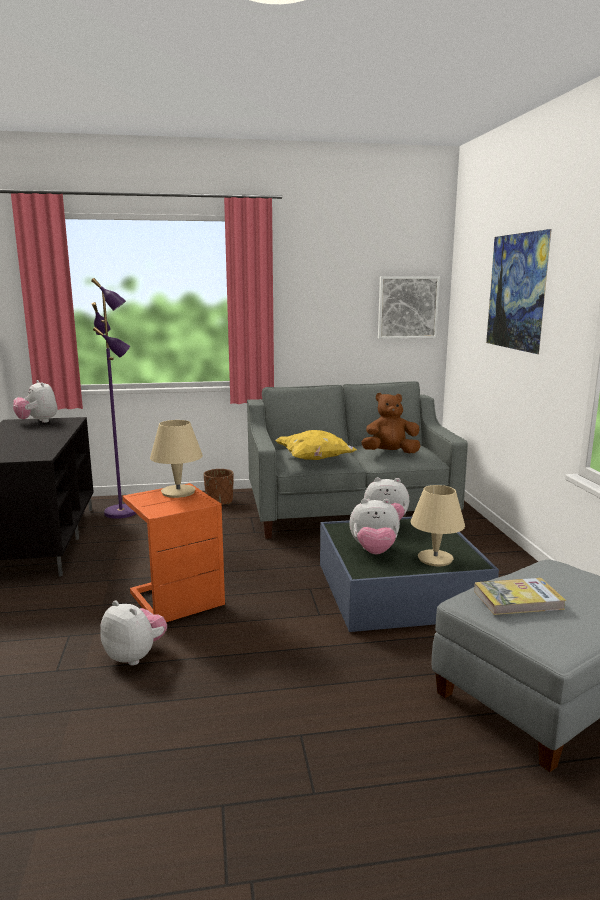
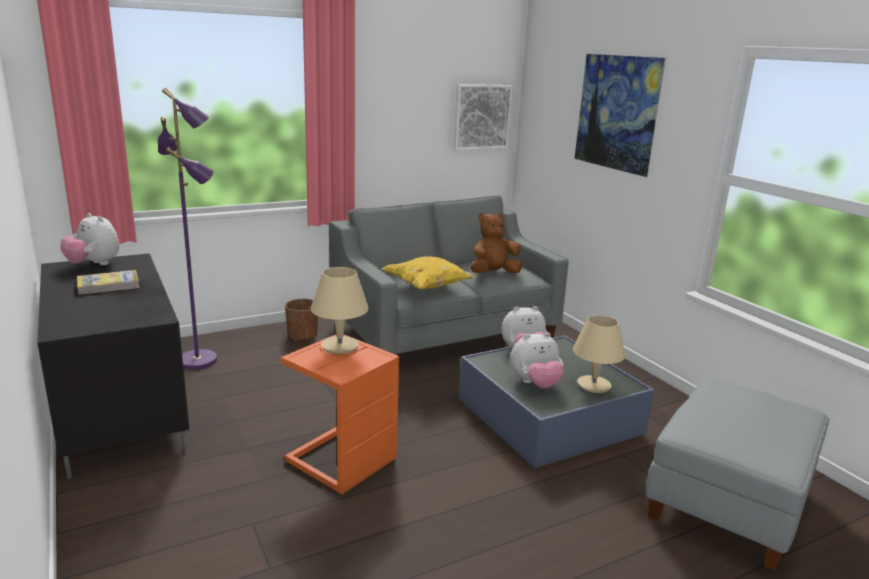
camera: 20 degrees left, 5 degrees up
(135, 656) = (345, 533): plush toy -> none
(518, 600) = (725, 425): book -> book (108, 285)

